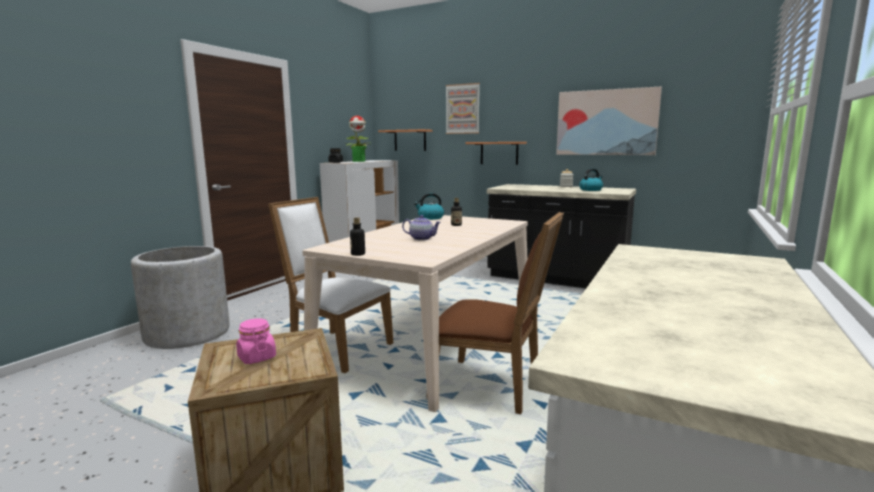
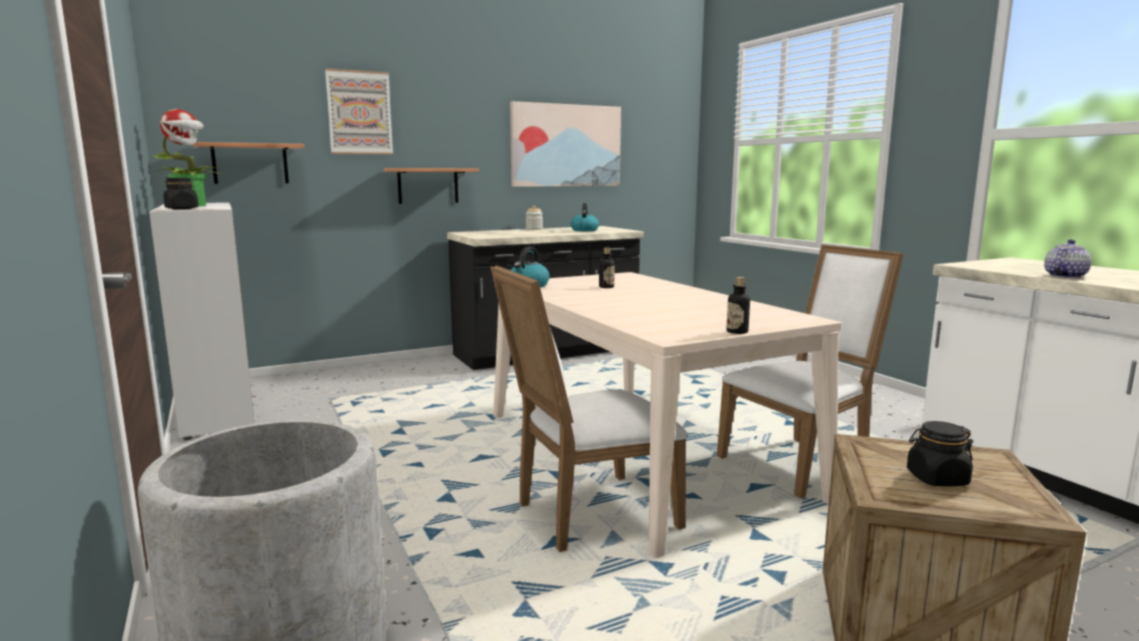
camera: 55 degrees left, 0 degrees up
(256, 357) = (936, 479): pink jar -> black jar
(422, 238) = (672, 305): teapot -> teapot (1064, 276)
(492, 388) = (800, 463): brown chair -> white chair

